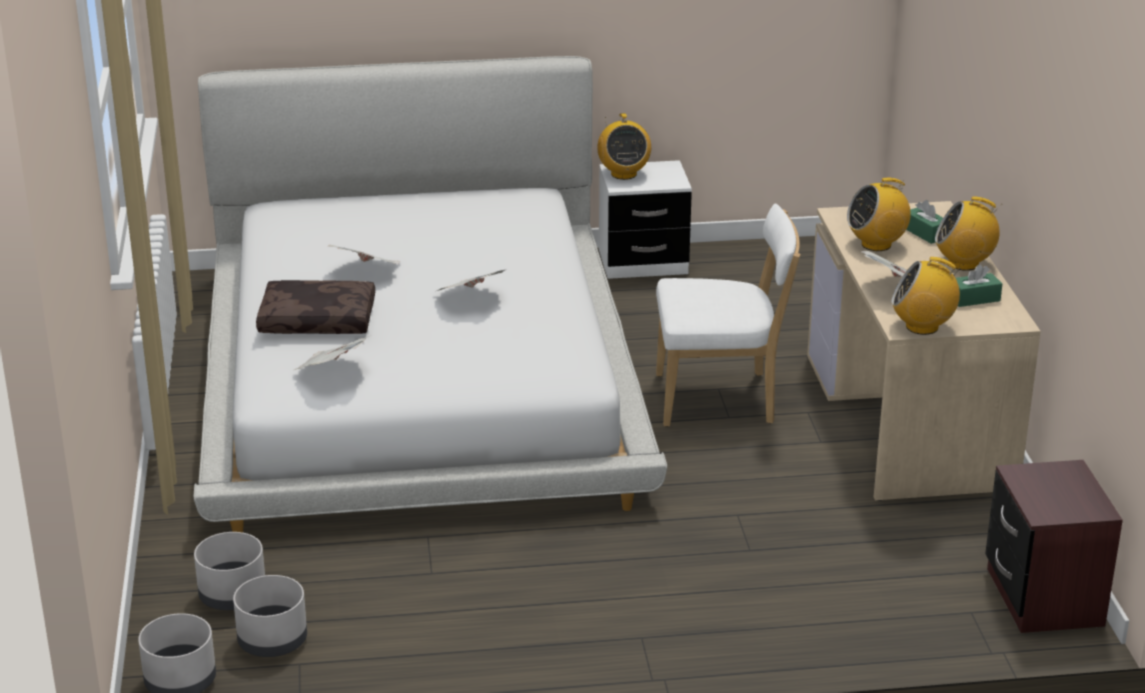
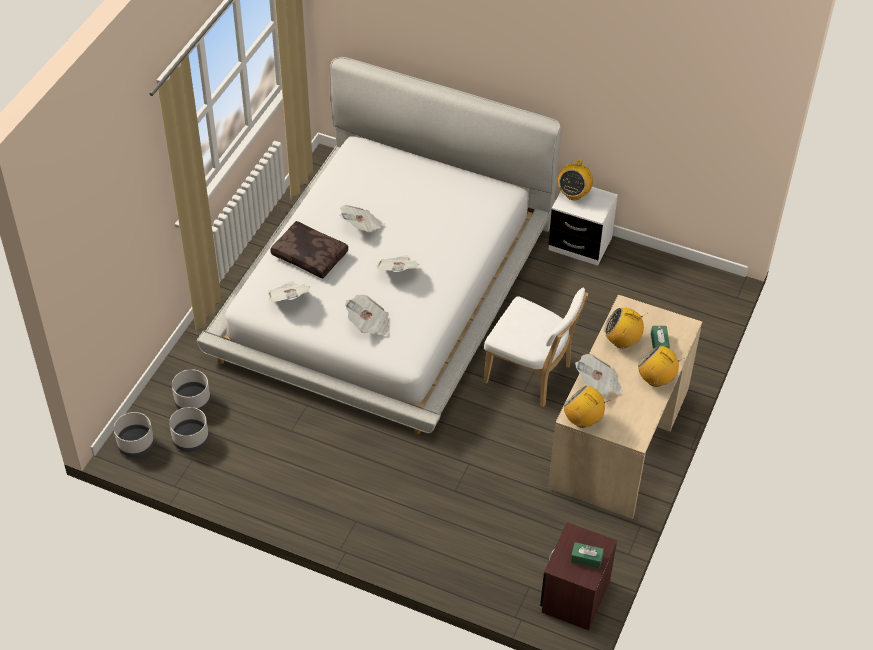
camera: 30 degrees right, 20 degrees up
(486, 360) = (369, 324): none -> newspaper
(974, 298) = (633, 410): green tissue box -> green tissue box (586, 558)

